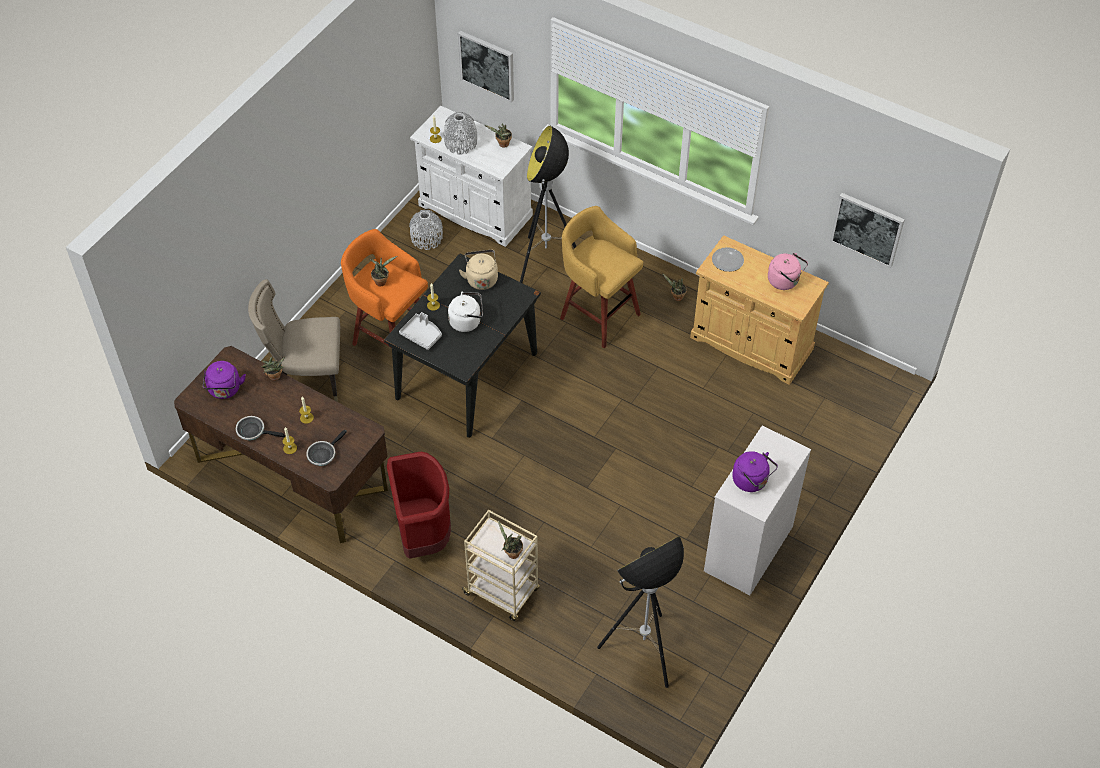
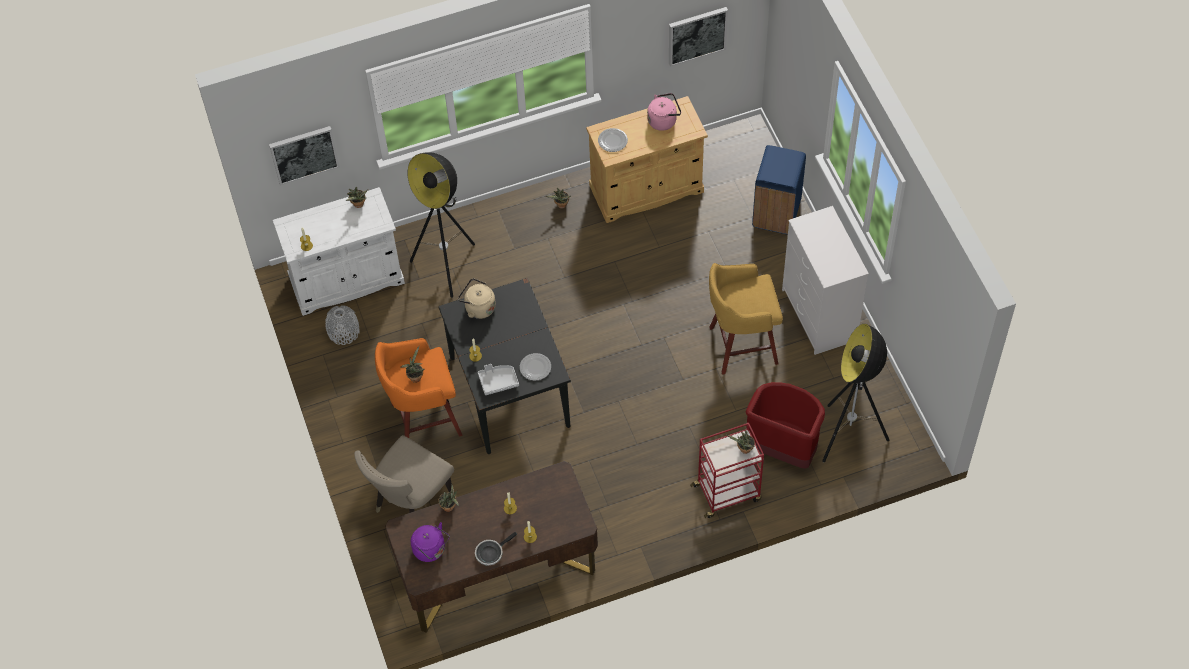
camera: 50 degrees left, 5 degrees up
(323, 454) = (555, 517): frying pan -> none
(423, 533) = (631, 512): red trash can -> red trash can (781, 449)
(457, 351) = (535, 368): none -> plate
(461, 143) = (329, 232): grey vase -> none
(467, 321) = (512, 343): white kettle -> none
(502, 592) = (727, 492): beige cart -> red cart
(598, 315) = (531, 266): yellow stool -> yellow stool (740, 345)
(752, 481) = (830, 258): purple kettle -> none
(822, 451) = (777, 213): none -> blue trash can

